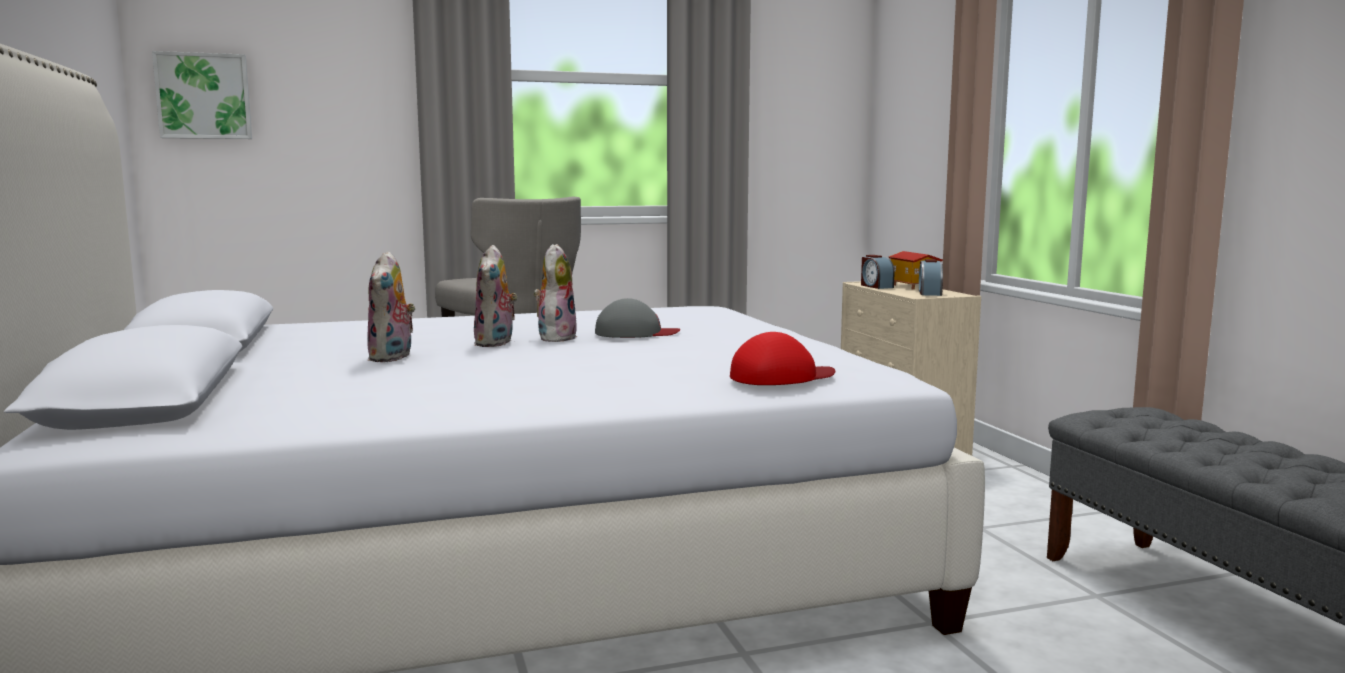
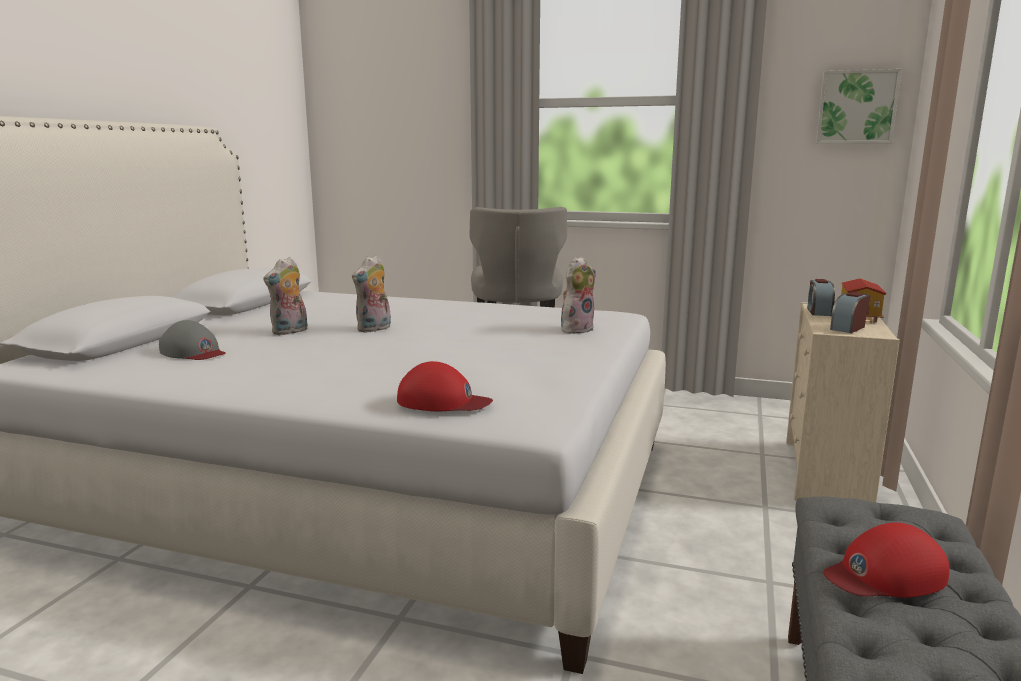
camera: 35 degrees right, 5 degrees up
(204, 96) = (347, 128): picture -> picture (856, 107)
(555, 338) = (423, 330): plush toy -> plush toy (576, 329)
(635, 333) = (484, 334): grey cap -> grey cap (193, 352)
(1198, 442) = (885, 575): none -> red cap

